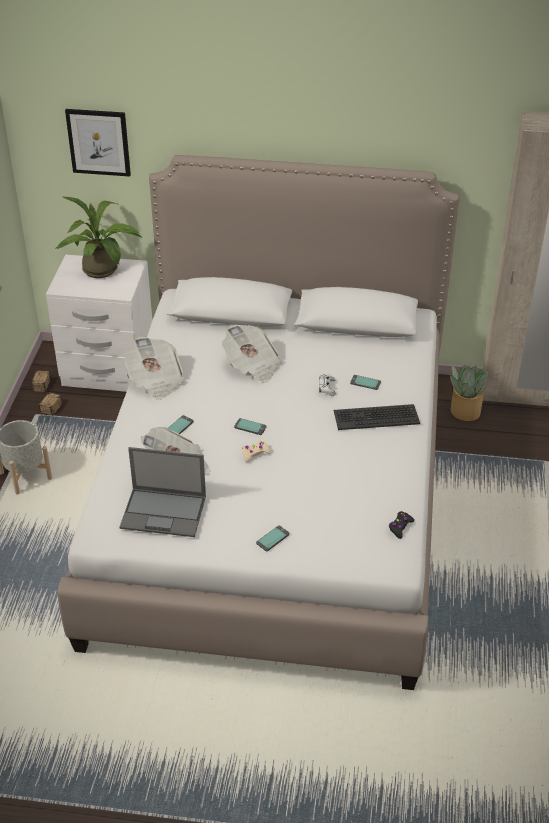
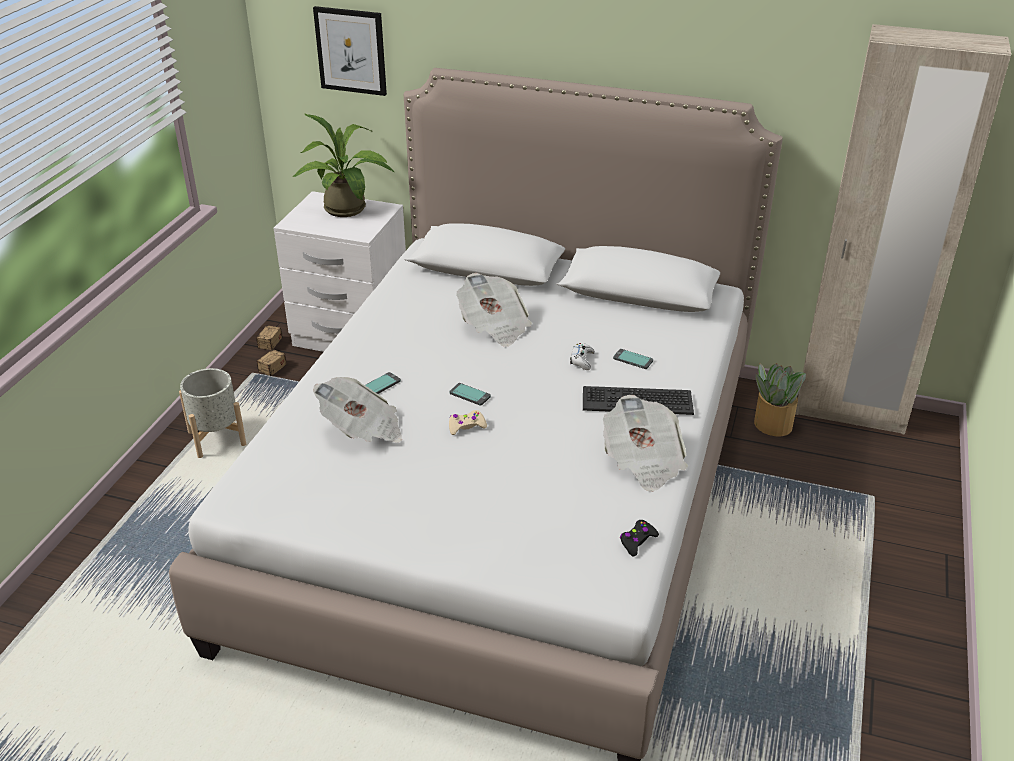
camera: 10 degrees right, 5 degrees down
(155, 380) = (369, 331): newspaper -> newspaper (643, 461)
(164, 512) = (325, 483): laptop -> none
(272, 539) = (457, 535): phone -> none

